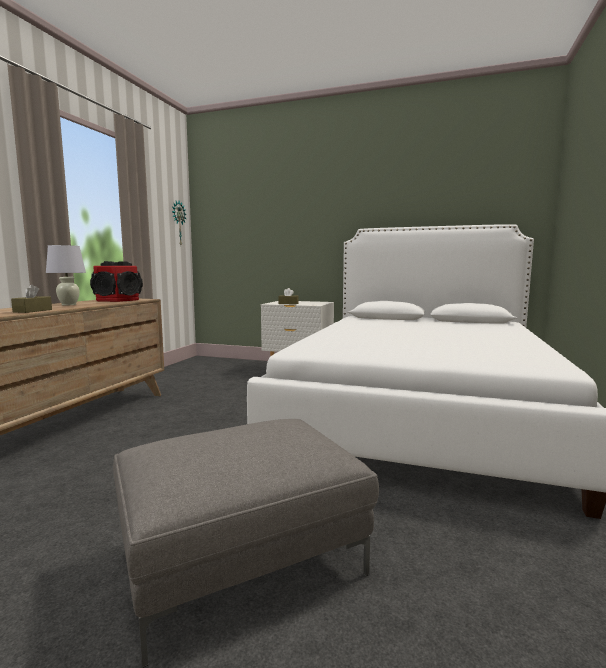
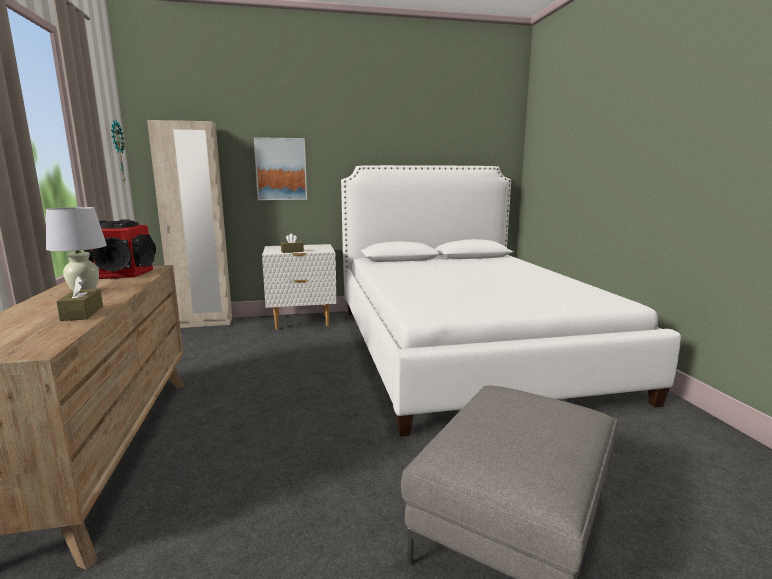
camera: 30 degrees left, 5 degrees up
(227, 360) = (203, 323): none -> beige wardrobe
(296, 234) = (281, 169): none -> picture

